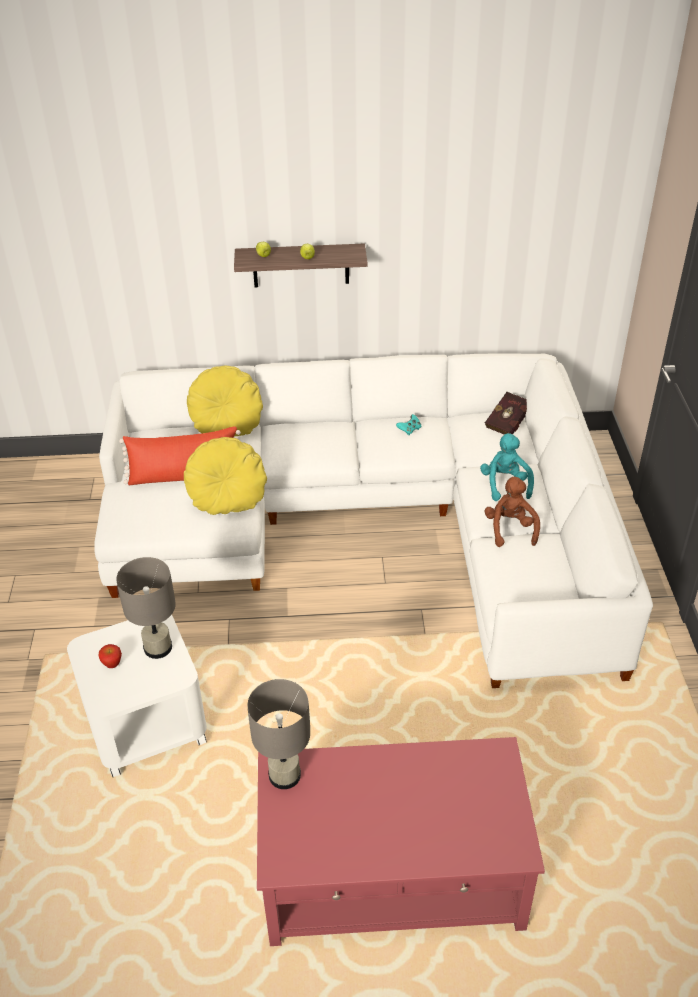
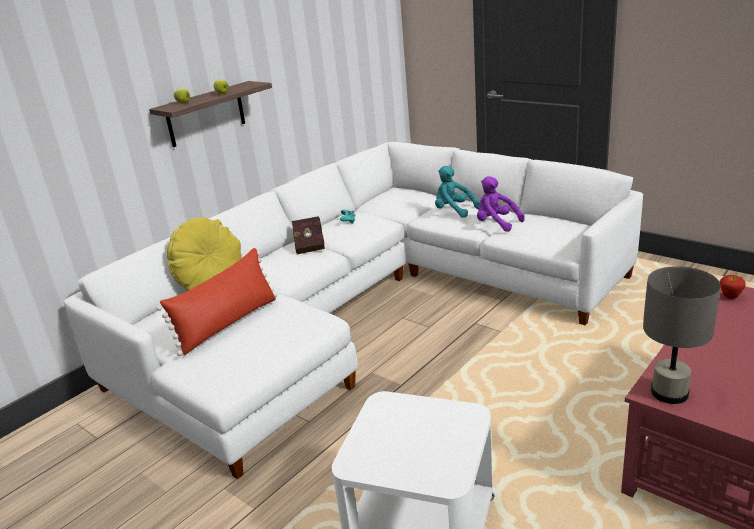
camera: 45 degrees left, 15 degrees down
(112, 665) = (403, 453): apple -> apple (730, 297)
(158, 647) = (416, 414): grey table lamp -> none
(228, 504) = (293, 317): yellow pillow -> none
(509, 423) = (400, 192): red book -> red book (310, 244)
(510, 529) = (496, 224): brown plush toy -> purple plush toy

